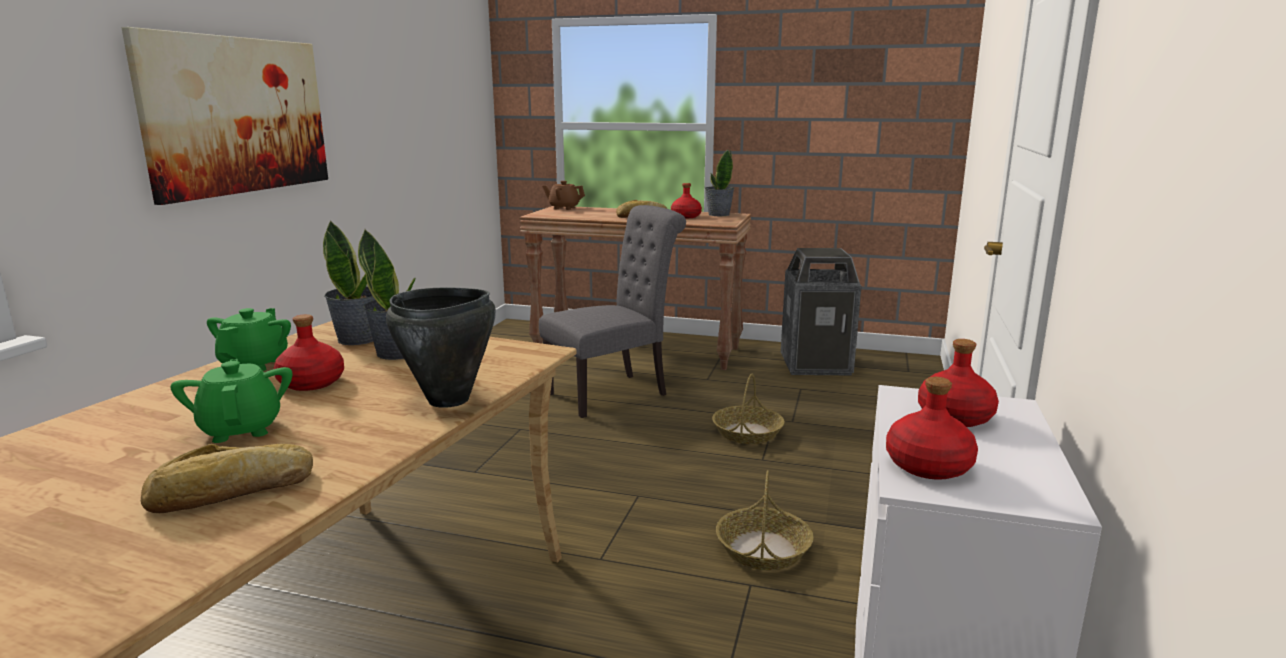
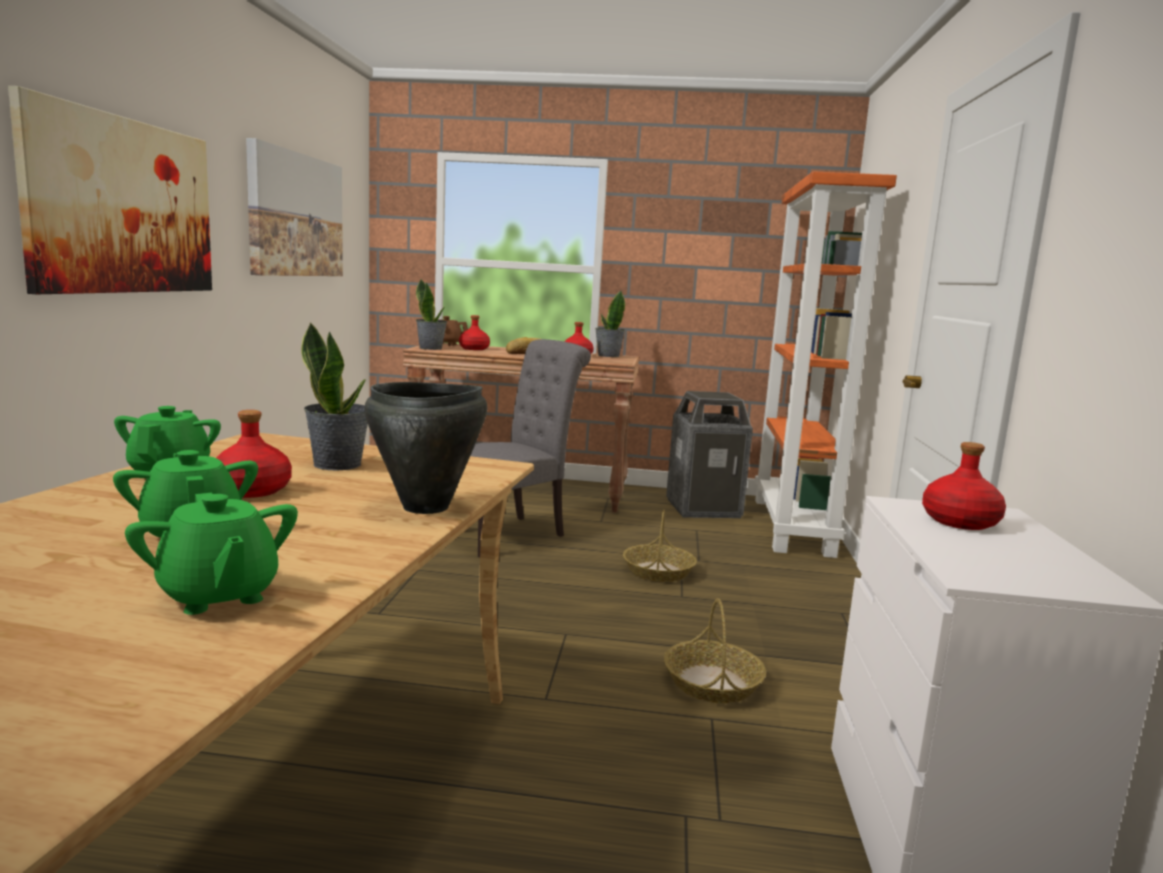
camera: 10 degrees left, 5 degrees down
(232, 491) = (219, 595): bread -> green teapot
(358, 339) = (283, 451): potted plant -> potted plant (431, 348)
(412, 97) = (295, 215): none -> picture
(904, 384) = (793, 526): none -> orange bookcase
(928, 466) = (971, 562): red bottle -> red bottle (474, 349)

